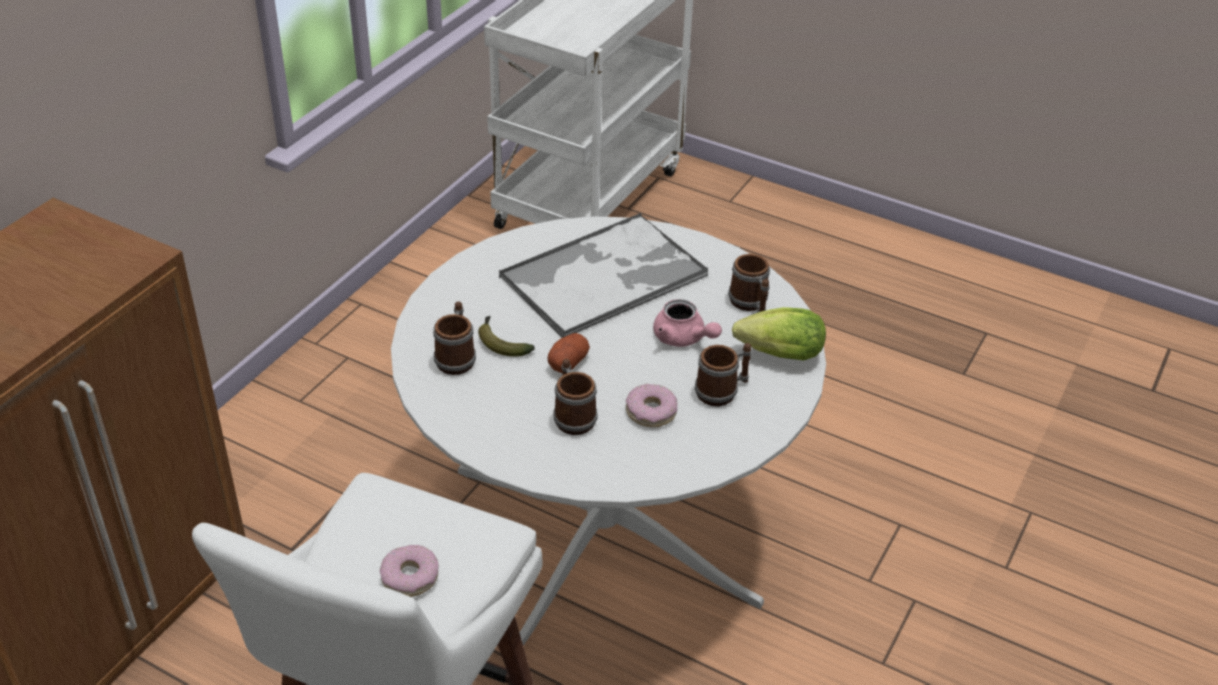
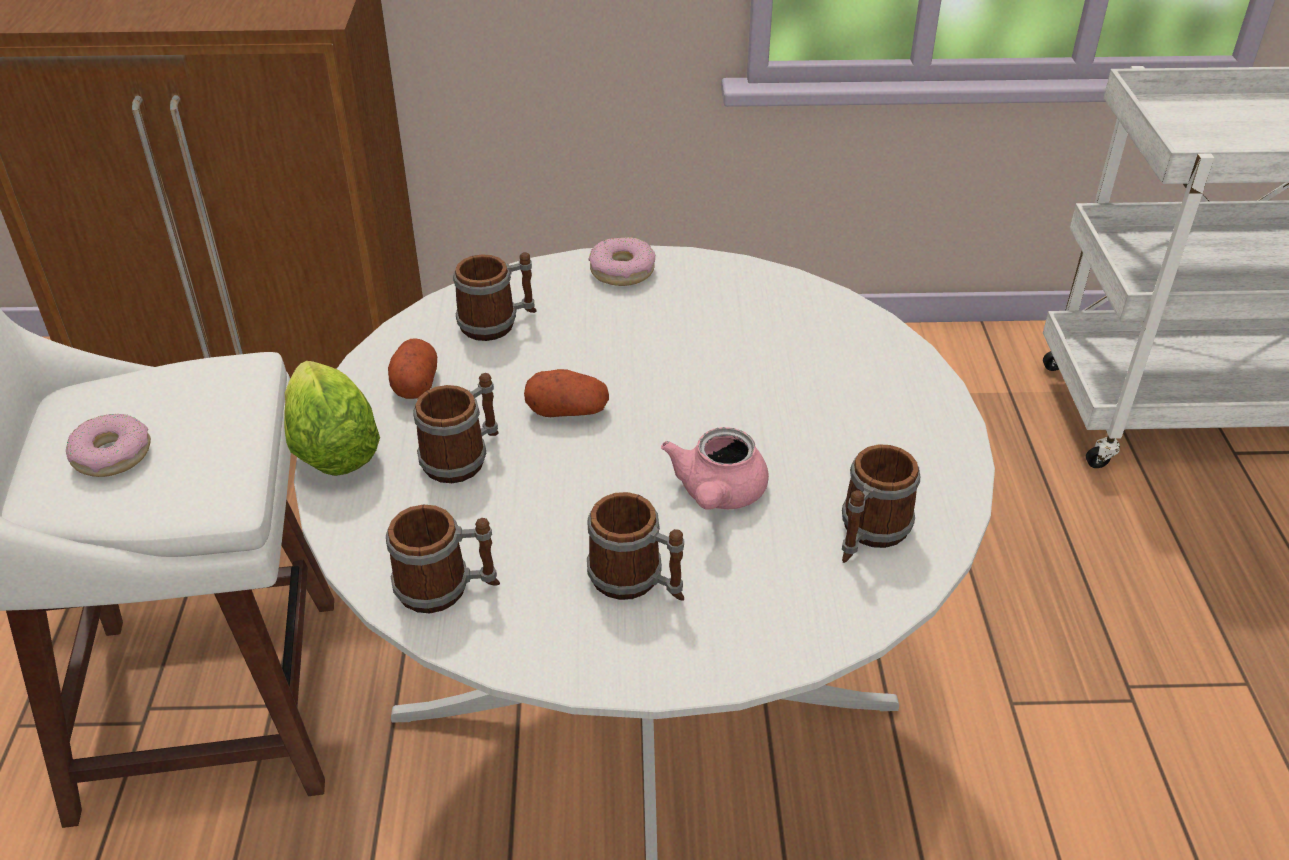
camera: 60 degrees right, 0 degrees up
(485, 412) = (415, 383): none -> potato
(501, 342) = (556, 343): banana -> none
(605, 276) = (776, 371): tray -> none
(650, 412) = (529, 525): donut -> donut (622, 270)
(674, 458) = (447, 588): none -> mug
(775, 354) = (778, 608): lettuce -> lettuce (331, 444)

